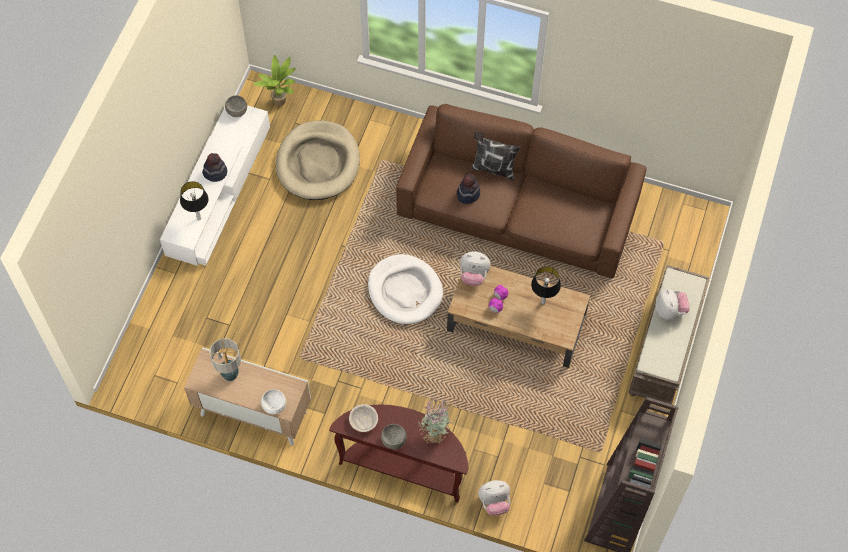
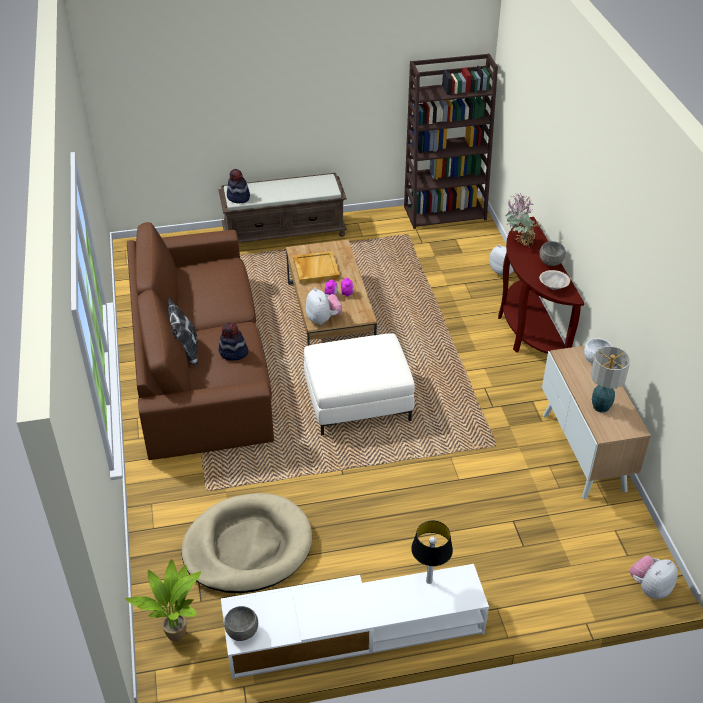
camera: 120 degrees left, 20 degrees down
(215, 172) = (353, 601): hat -> hat (238, 197)
(405, 291) = (357, 401): white dog bed -> white ottoman
(543, 302) = (315, 269): table lamp -> beige tray
(669, 311) = (271, 193): plush toy -> plush toy (650, 587)

